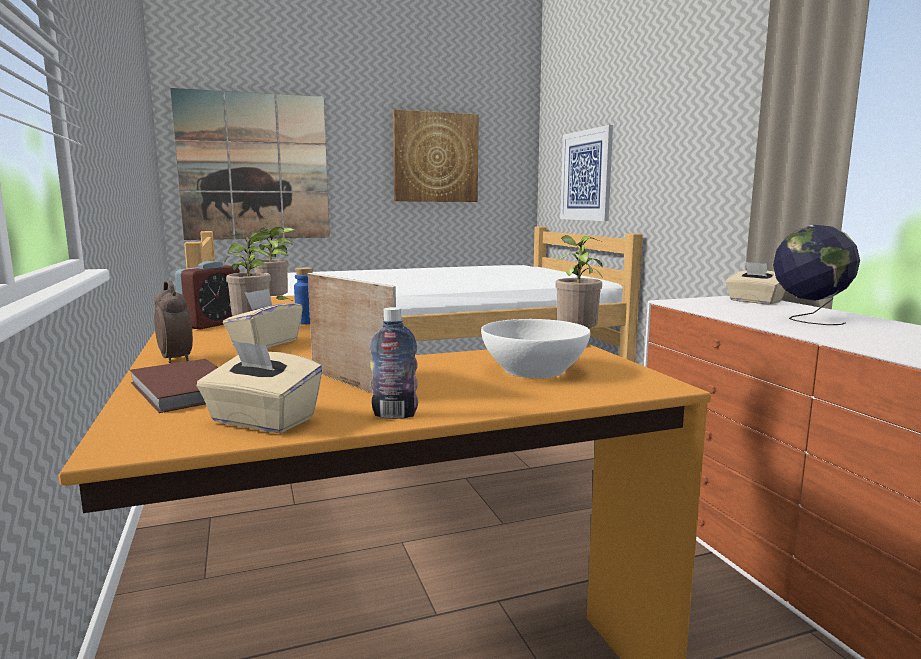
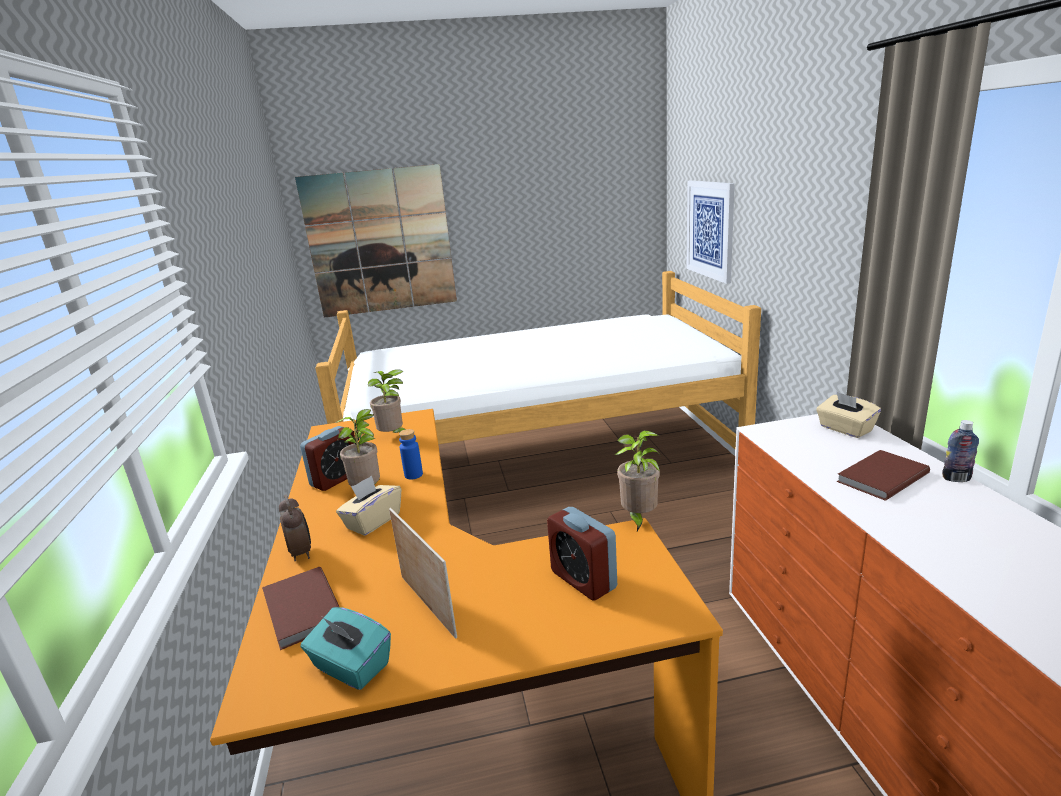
camera: 10 degrees right, 10 degrees up
(262, 421) = (351, 667): beige tissue box -> turquoise tissue box
(395, 414) = (450, 661): bottle -> bottle (956, 478)
(435, 157) = (556, 210): picture -> none
(534, 370) = (583, 580): white bowl -> alarm clock
(808, 319) = (880, 477): globe -> brown book

